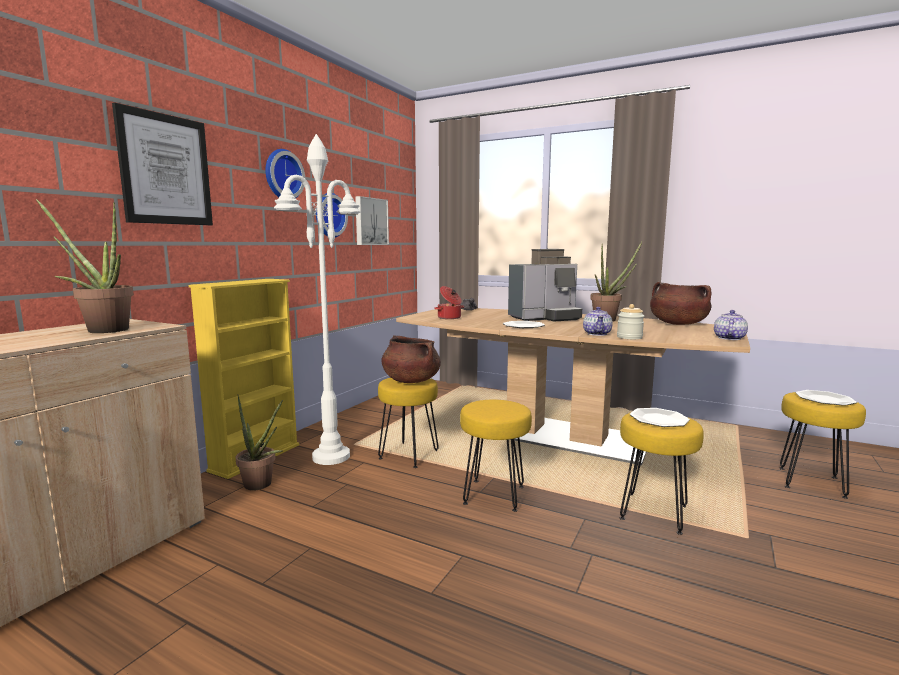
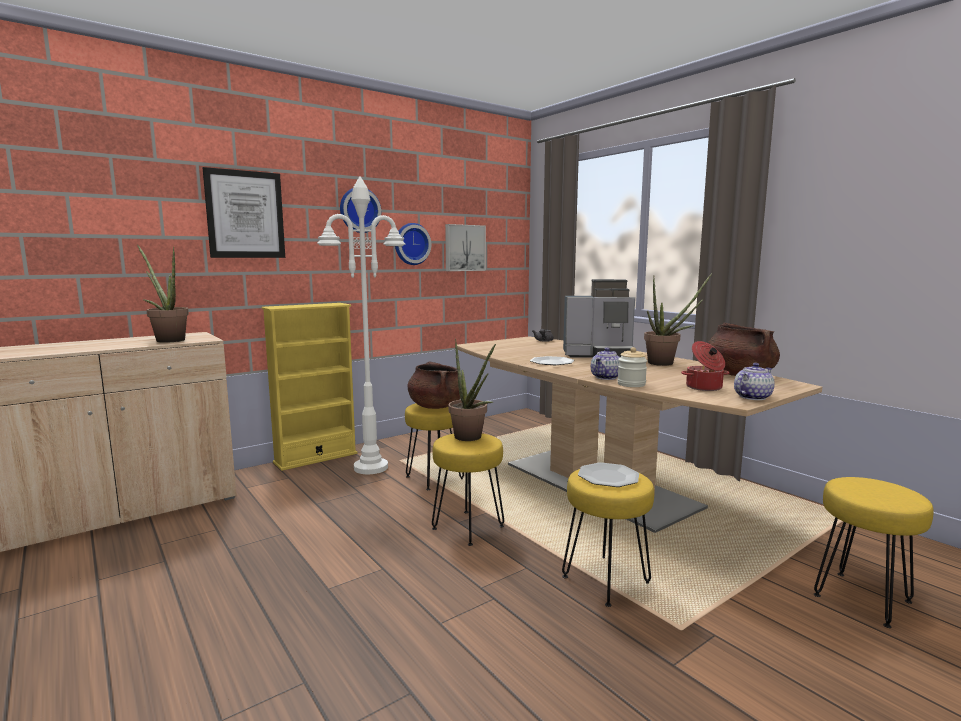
camera: 25 degrees right, 0 degrees up
(261, 486) = (298, 480): potted plant -> potted plant (471, 438)
(449, 318) = (502, 348): cooking pot -> cooking pot (704, 388)
(824, 399) = (877, 491): plate -> none

